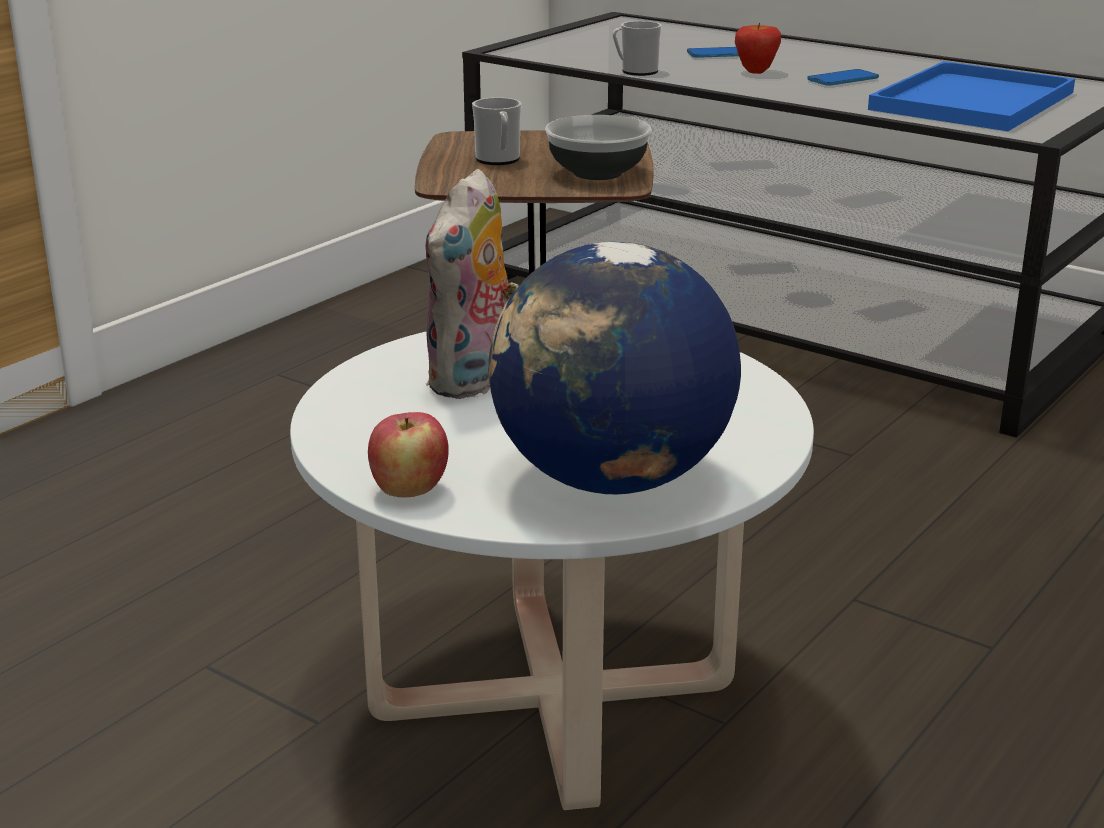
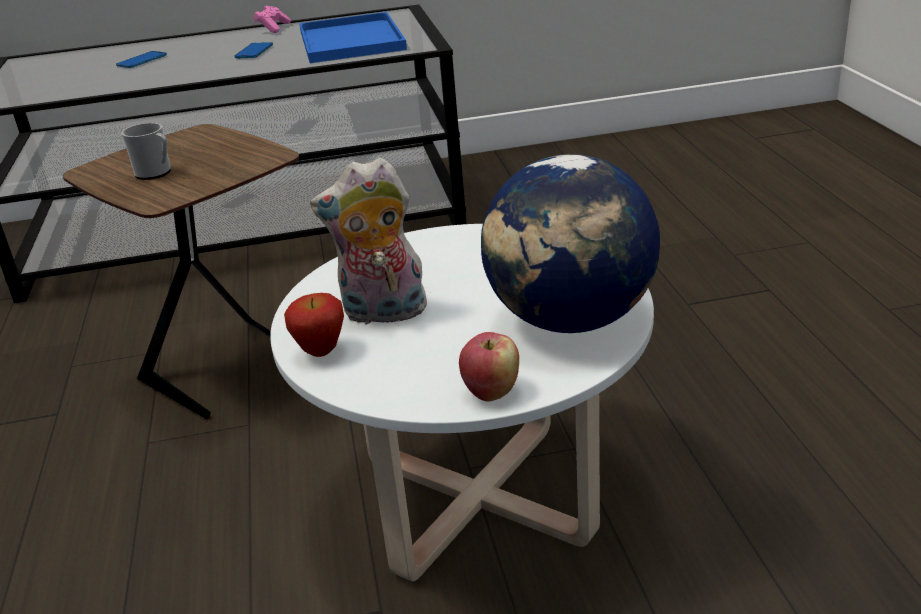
camera: 45 degrees left, 5 degrees up
(476, 382) = (382, 314): plush toy -> plush toy turned 105 degrees clockwise
(598, 173) = (242, 154): bowl -> none
(635, 72) = (112, 88): mug -> none
(756, 72) = (191, 64): apple -> apple (320, 351)
(921, 61) = (273, 28): none -> pink game controller

